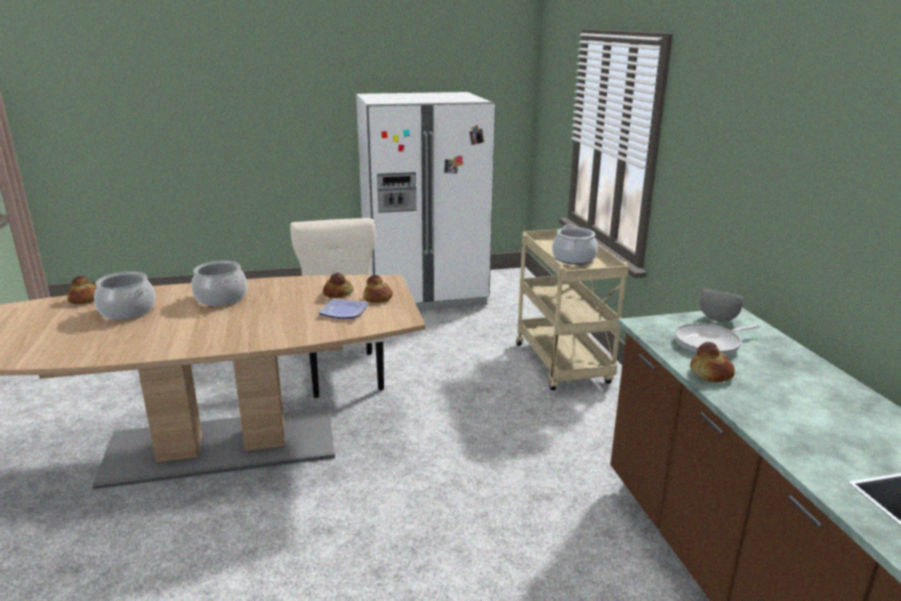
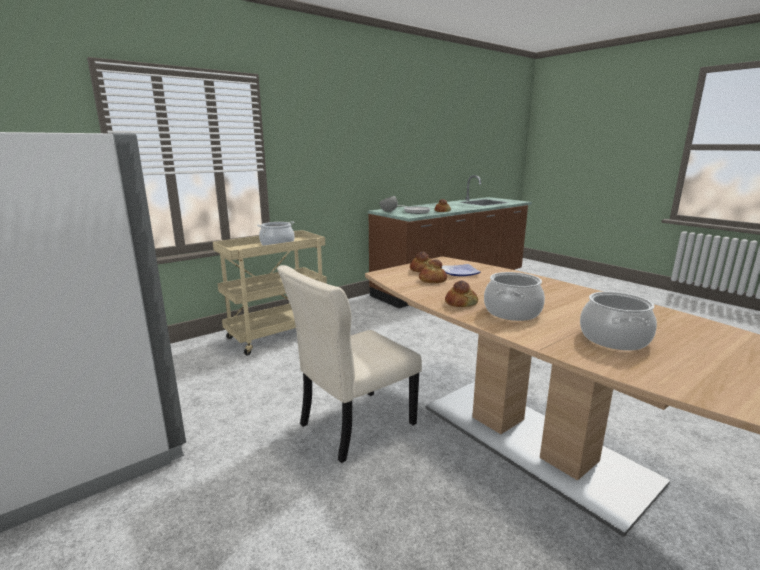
camera: 115 degrees left, 5 degrees down
(85, 299) = (657, 377): bread -> bread (460, 303)

